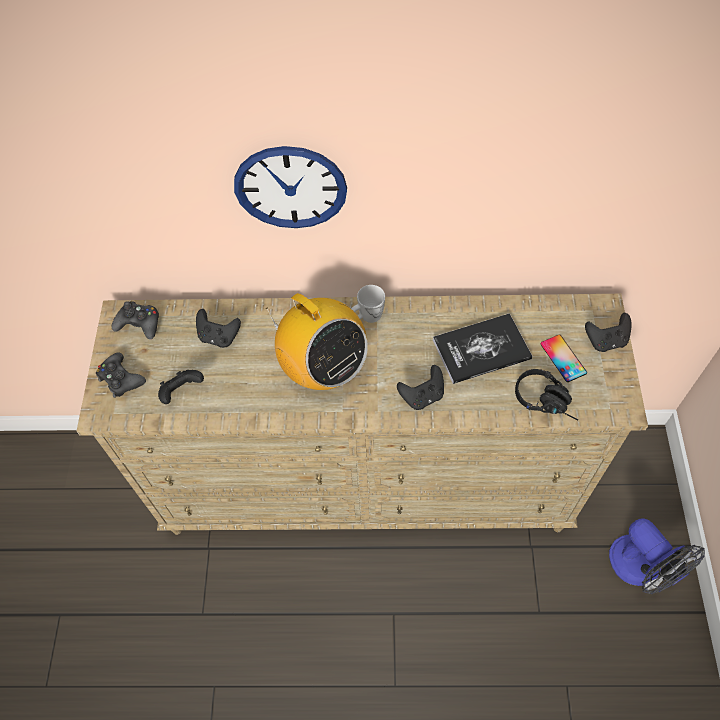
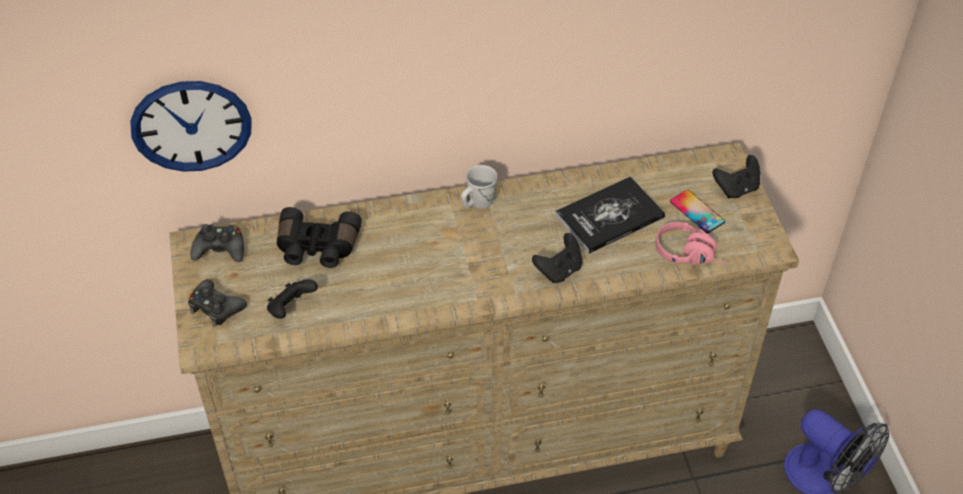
camera: 15 degrees left, 10 degrees down
(219, 337) = (317, 248): black game controller -> black binoculars
(290, 188) = (392, 61): wall clock -> wall clock (191, 126)
(323, 368) = (444, 261): radio -> none
(547, 401) = (691, 254): black headphones -> pink headphones

